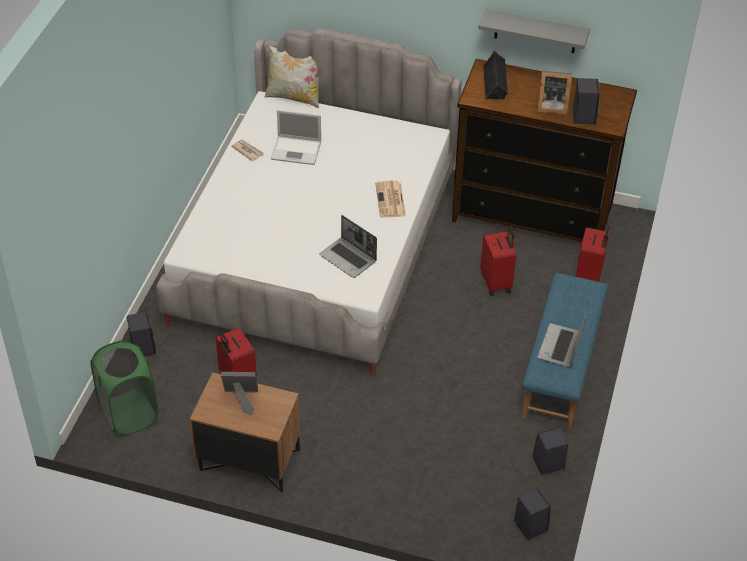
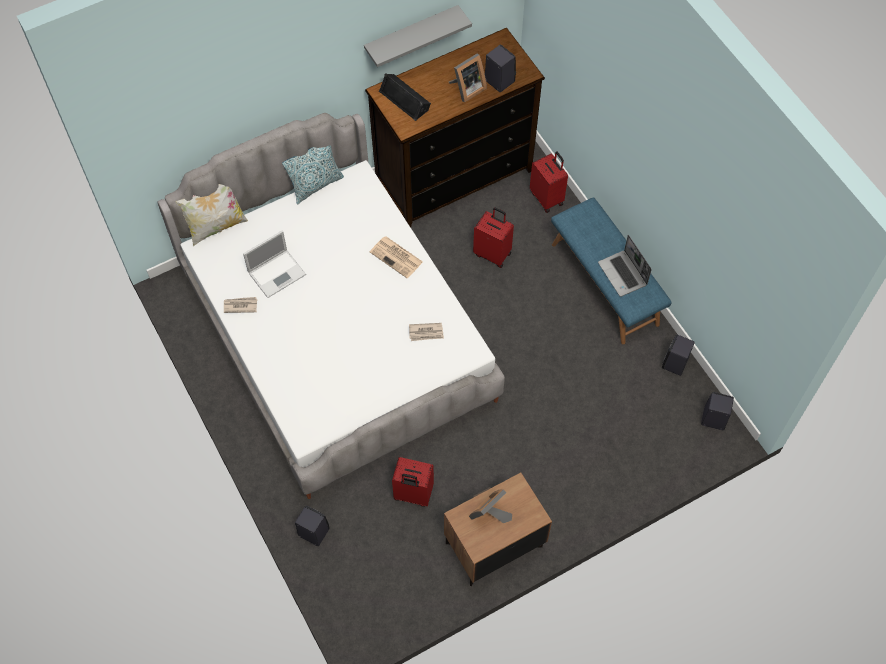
camera: 45 degrees left, 15 degrees up
(129, 413) = (368, 592): green laundry basket -> none
(348, 258) = (426, 333): laptop -> newspaper
(393, 120) = (316, 185): none -> pillow

